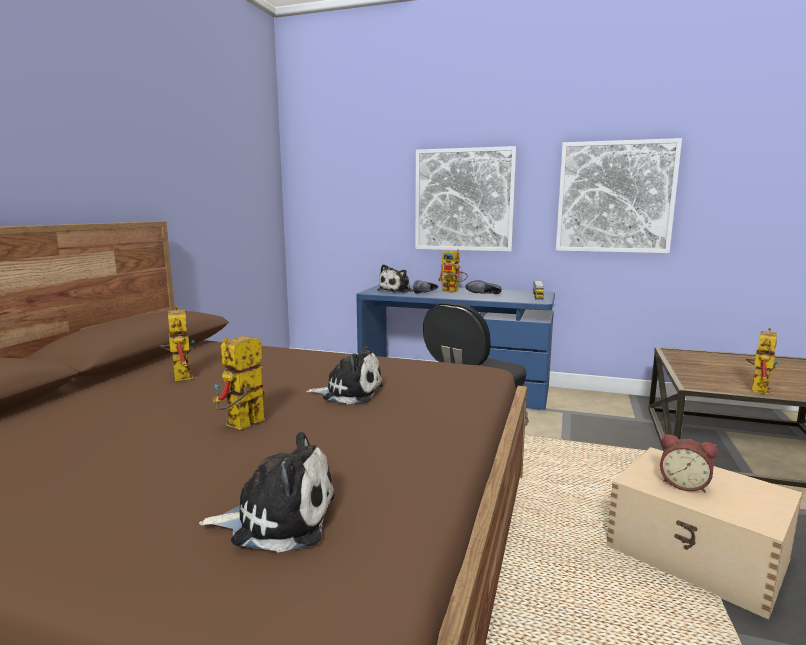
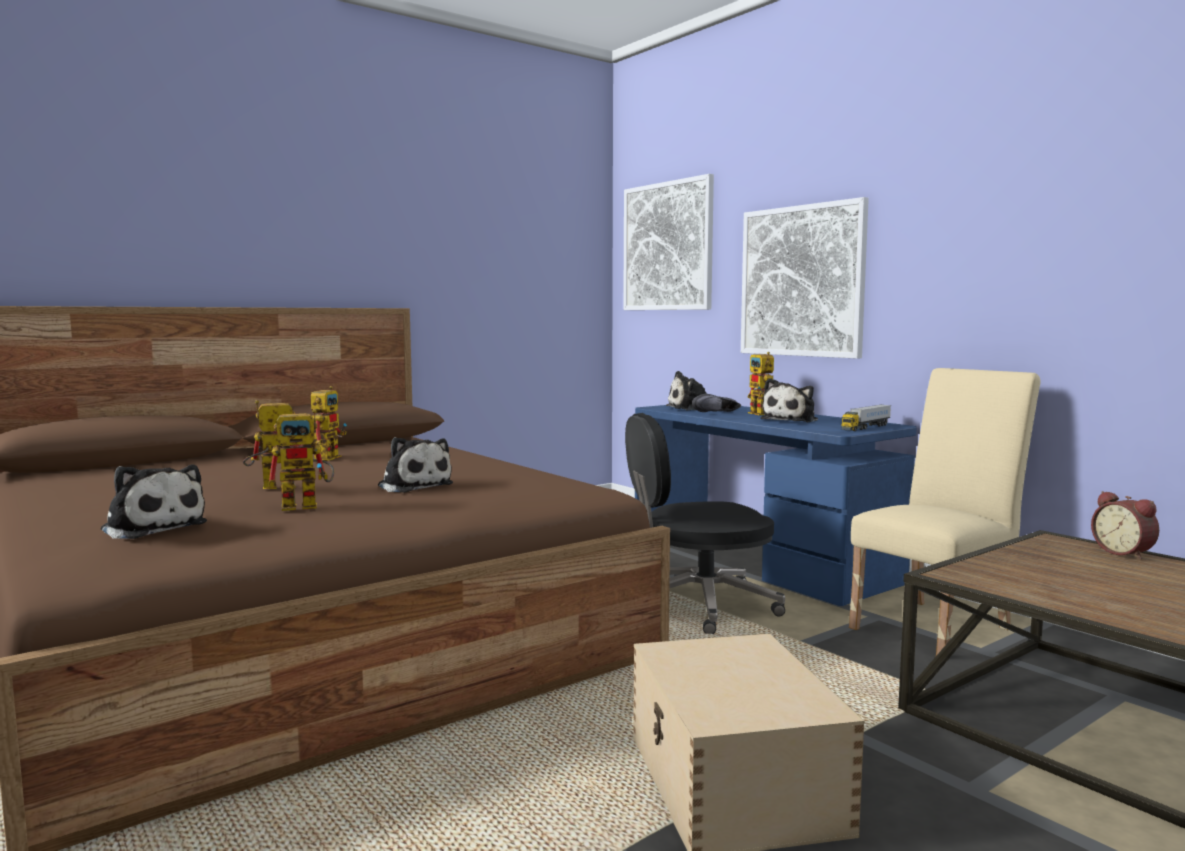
camera: 35 degrees right, 5 degrees down
(484, 294) = (791, 420): black shoe -> plush toy
(599, 409) = (938, 625): none -> beige chair
(615, 197) = (1011, 269): picture -> picture (667, 246)
(684, 484) = (712, 668): alarm clock -> alarm clock (1124, 552)
(757, 388) = (1057, 596): toy robot -> toy robot (308, 505)

